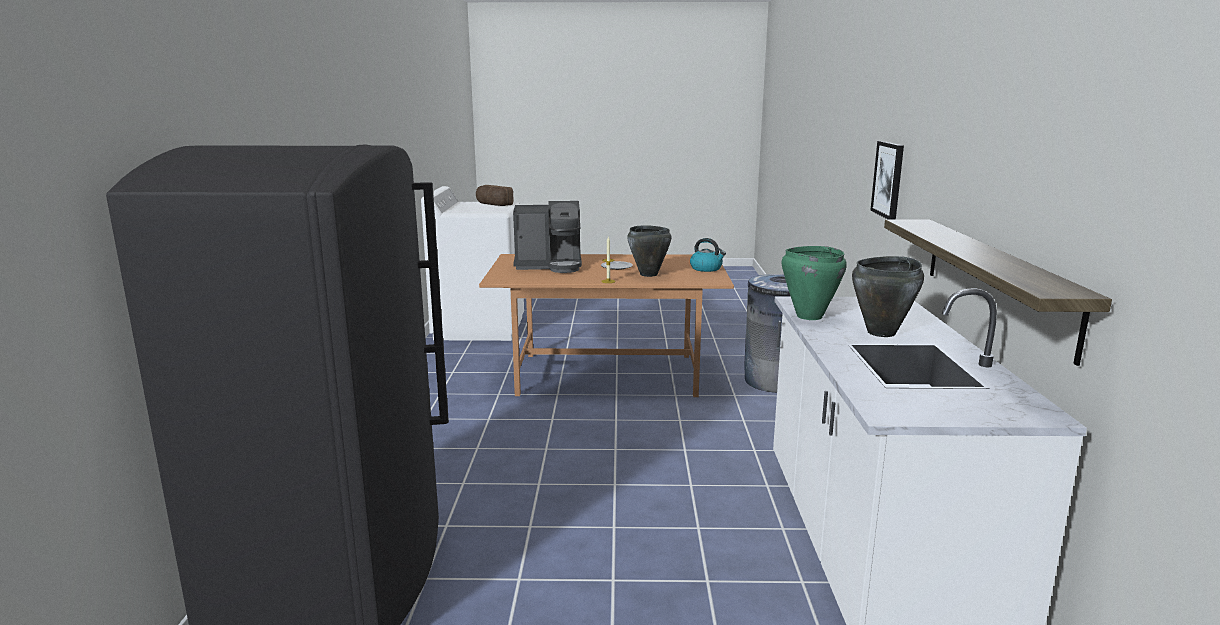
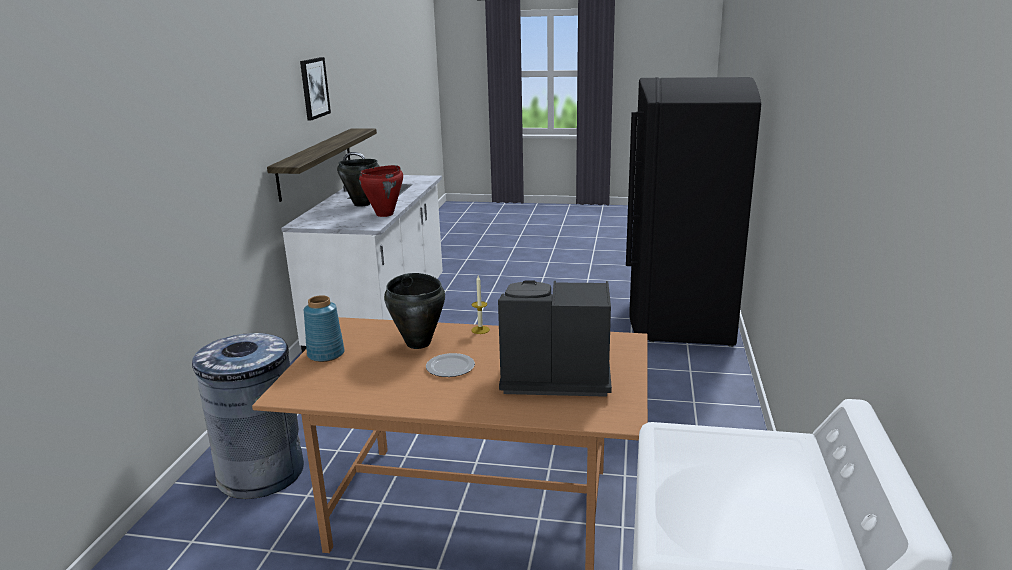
camera: 170 degrees left, 5 degrees up
(493, 204) = (715, 515): bread -> none
(706, 268) = (325, 355): kettle -> blue vase
(808, 316) = (385, 214): green cooking pot -> red cooking pot
(888, 179) = (208, 171): picture -> picture (314, 88)

